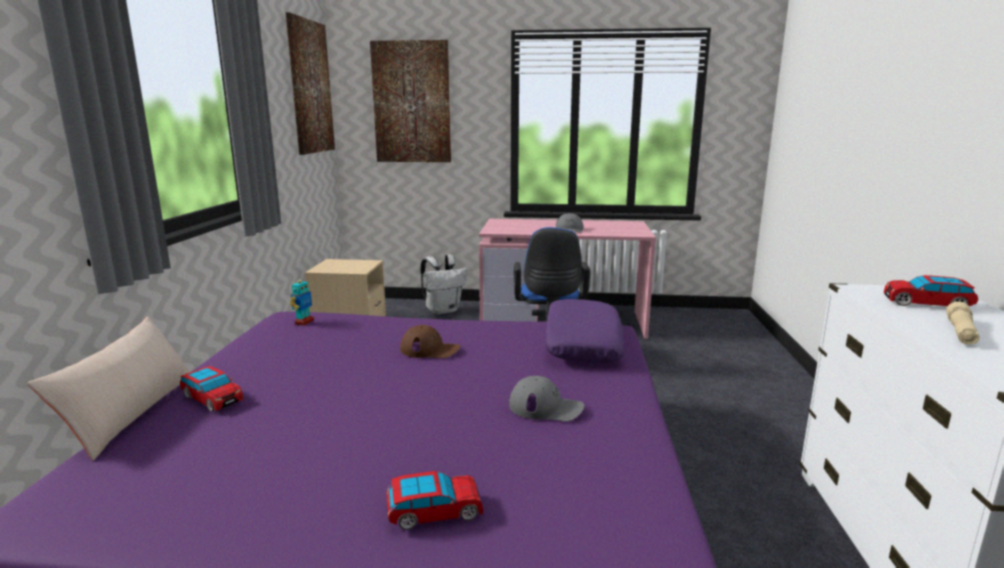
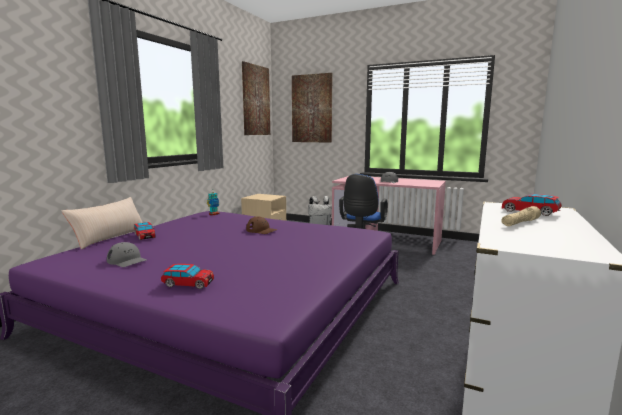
camera: 20 degrees right, 5 degrees down
(546, 407) = (290, 257): grey cap -> grey cap (127, 260)
(581, 343) = (346, 236): purple pillow -> none

